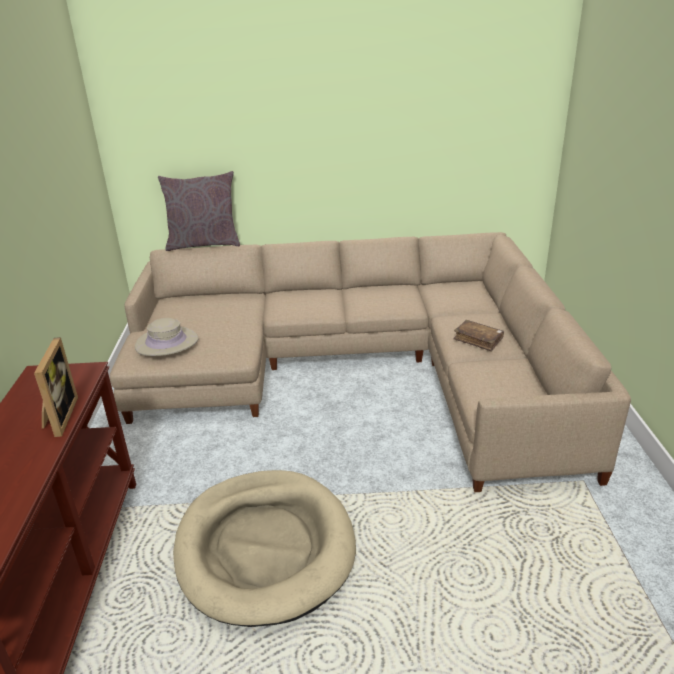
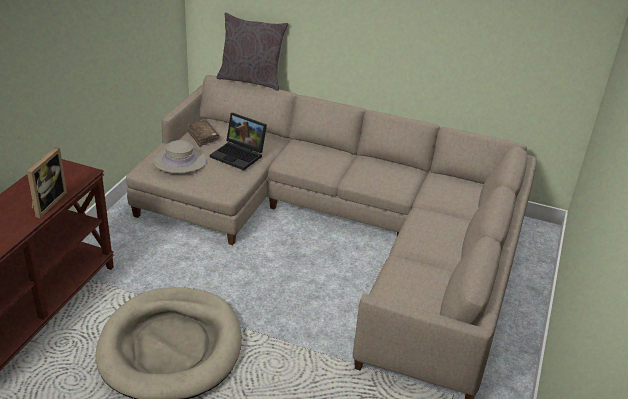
camera: 20 degrees right, 5 degrees up
(228, 319) = (240, 155): none -> laptop
(478, 340) = (429, 242): brown book -> brown book (203, 137)

